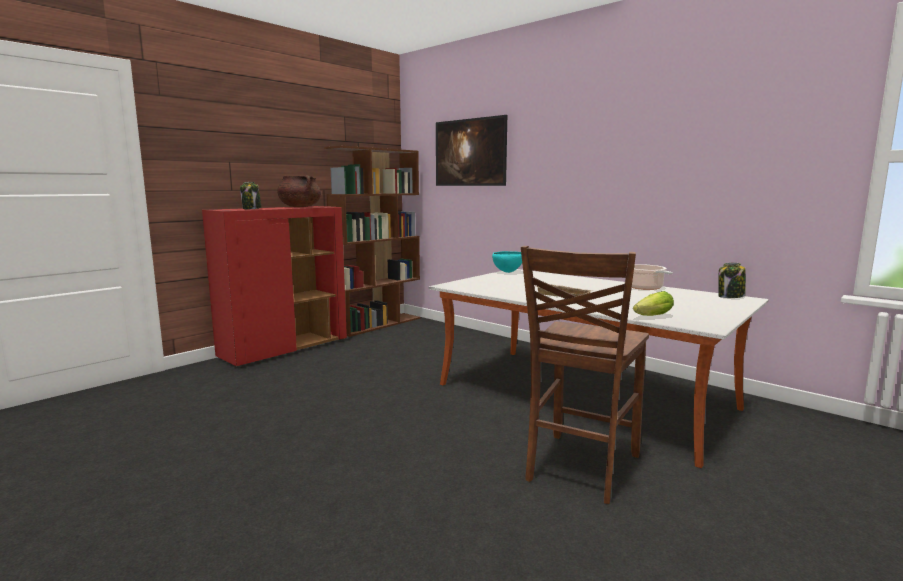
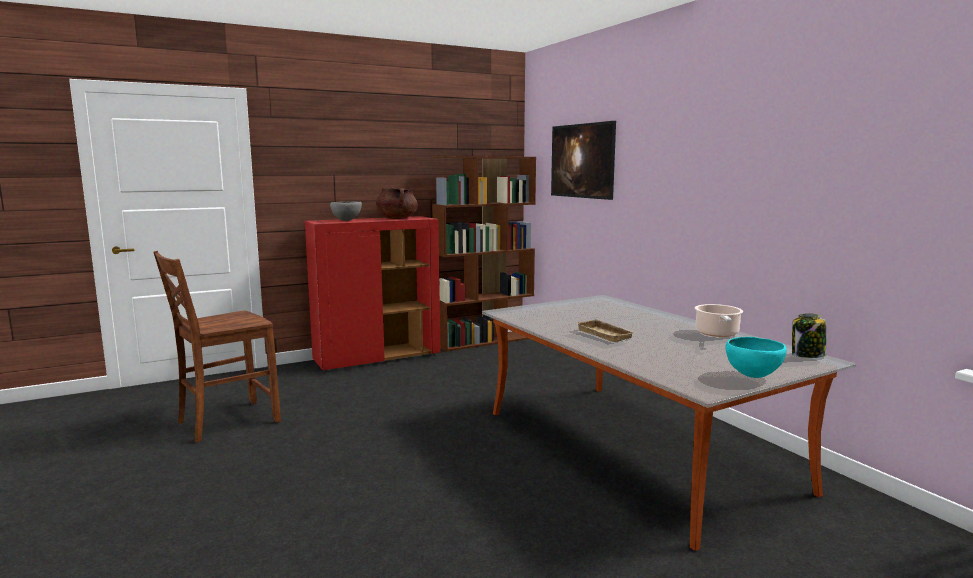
camera: 20 degrees right, 0 degrees up
(252, 209) = (347, 221): jar -> grey bowl
(508, 272) = (589, 299): turquoise bowl -> turquoise bowl (753, 376)
(579, 468) = (559, 523): brown chair -> brown chair (226, 422)
(650, 317) = (659, 371): lettuce -> none

